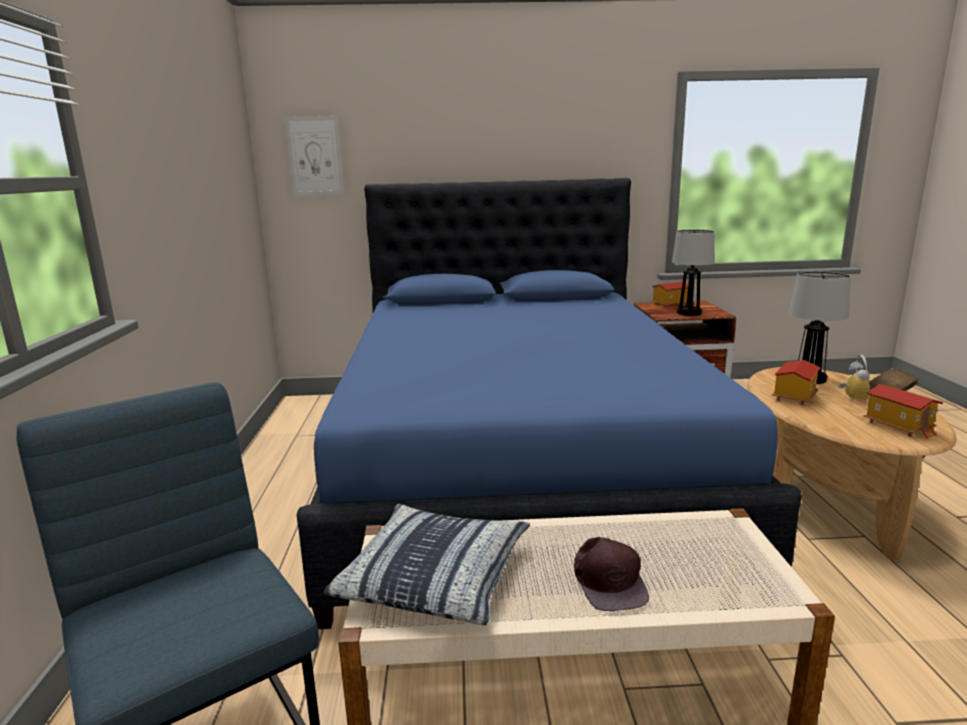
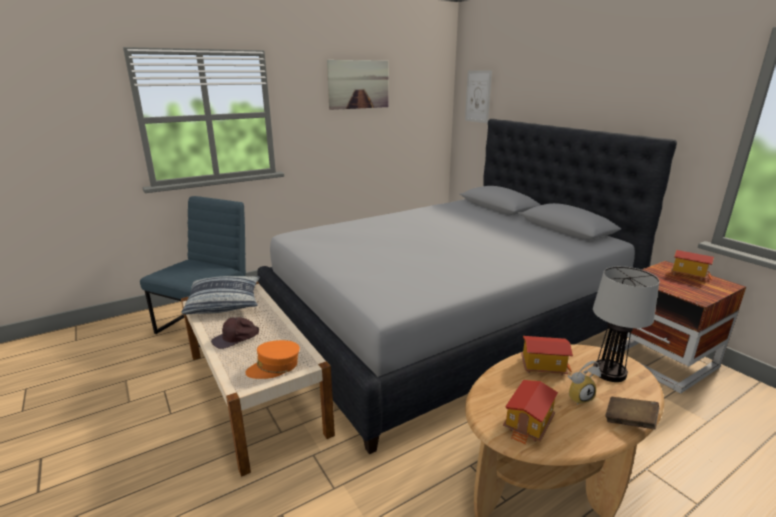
camera: 60 degrees right, 5 degrees up
(178, 127) = (358, 84): none -> picture
(518, 466) = (446, 324): blue bed -> grey bed
(689, 313) = (675, 285): table lamp -> none
(734, 554) = (274, 367): none -> orange cap

